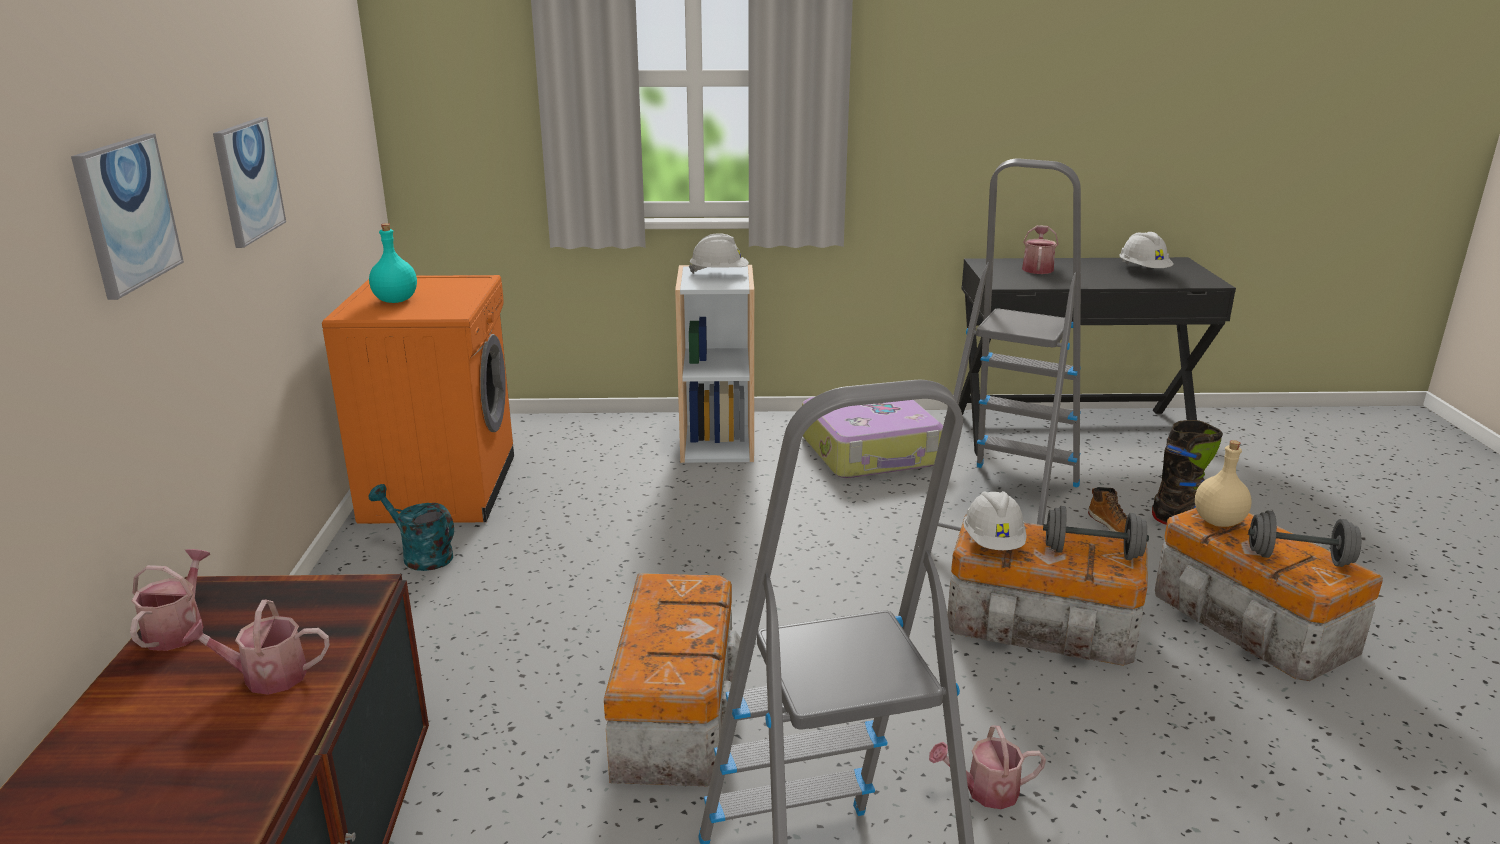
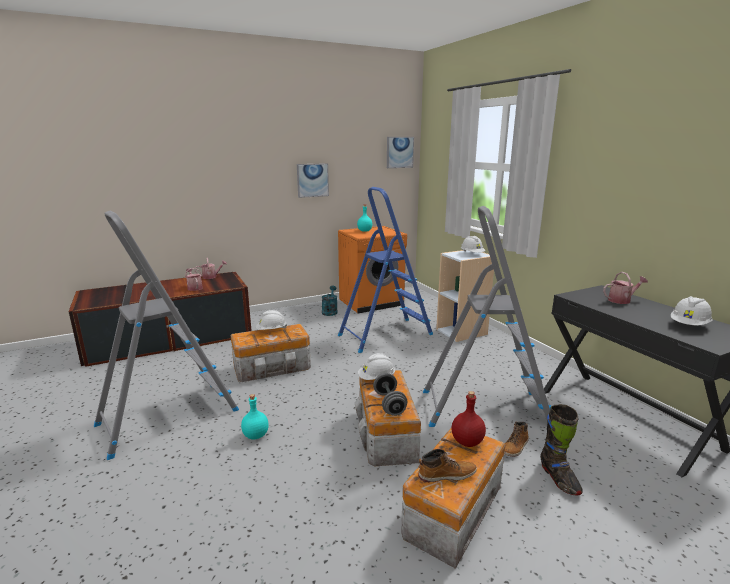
camera: 65 degrees right, 5 degrees down
(127, 213) = (245, 177): picture -> picture (399, 152)
(647, 519) = (386, 334): none -> blue step ladder
(649, 620) = (271, 330): none -> white hard hat
(871, 451) = (504, 363): suitcase -> none
(984, 791) = (256, 435): watering can -> turquoise bottle
(1218, 522) = (466, 442): beige bottle -> red bottle
(1298, 558) = (446, 475): grey dumbbell -> boot

